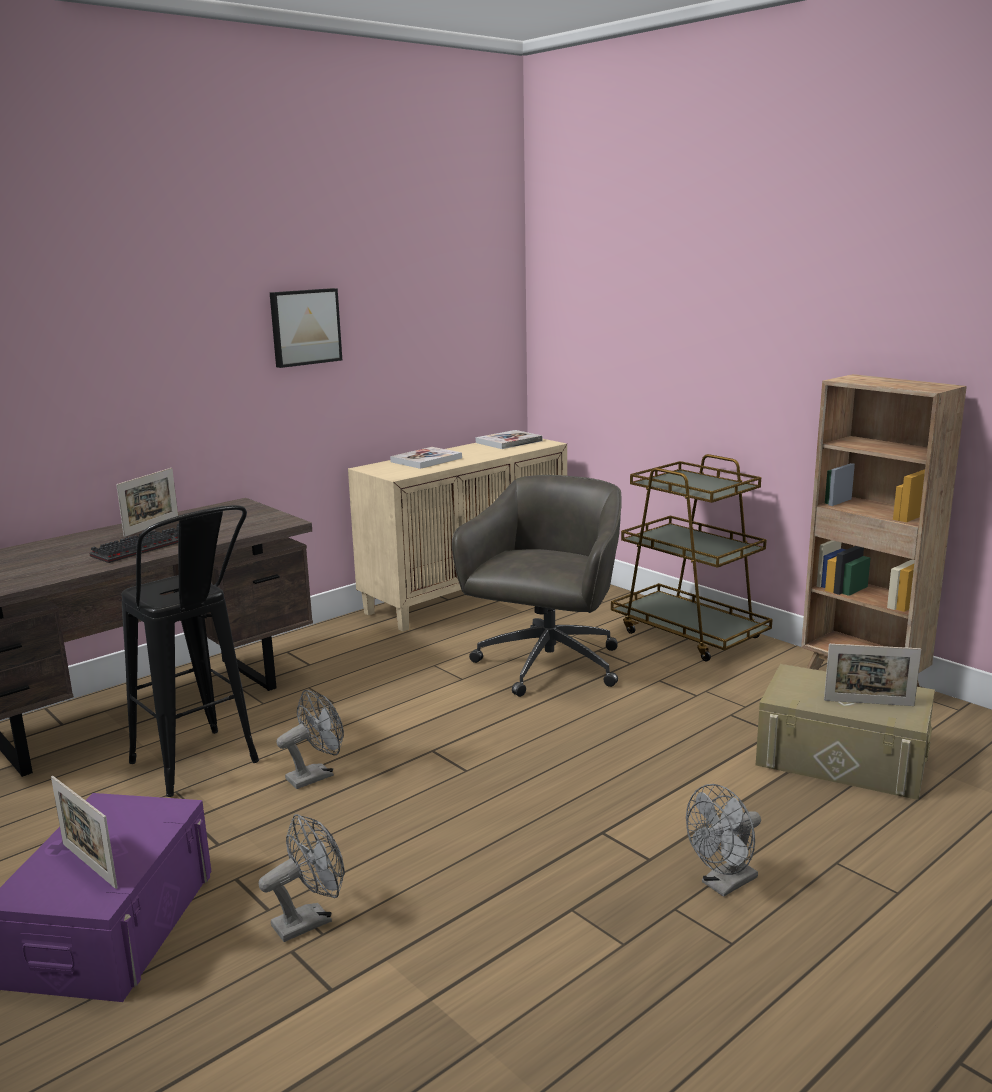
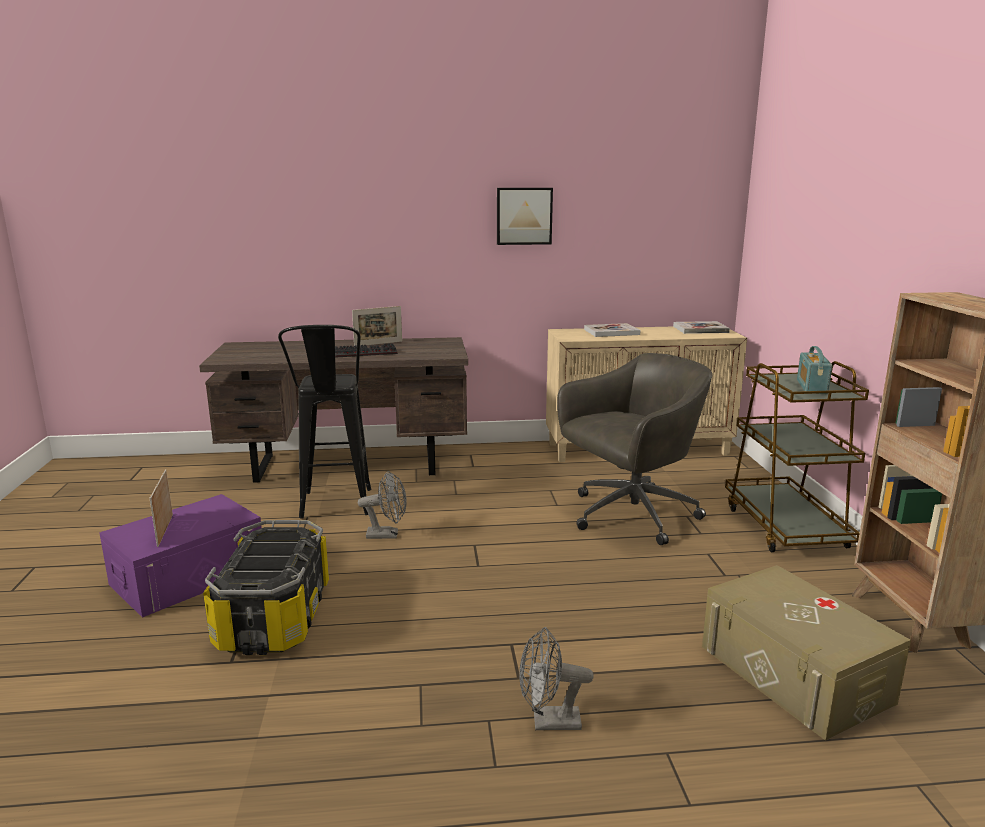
camera: 35 degrees right, 0 degrees up
(310, 920) = (273, 617): grey fan -> storage box
(703, 484) = (811, 387): none -> radio
(868, 703) = (815, 625): picture frame -> none

